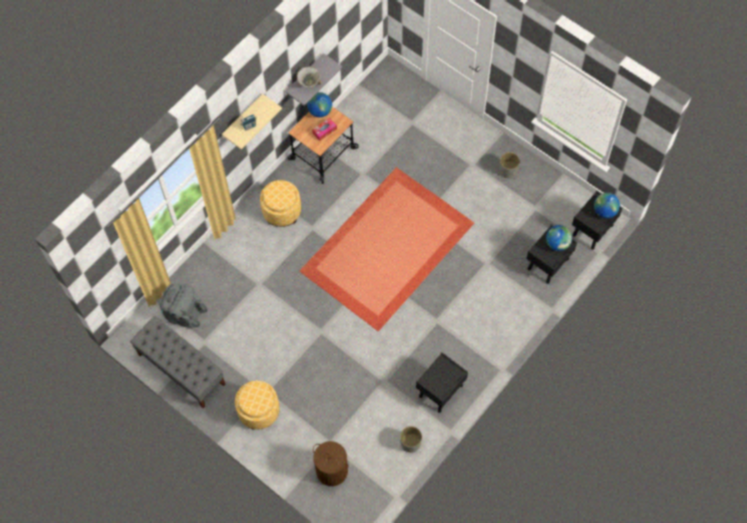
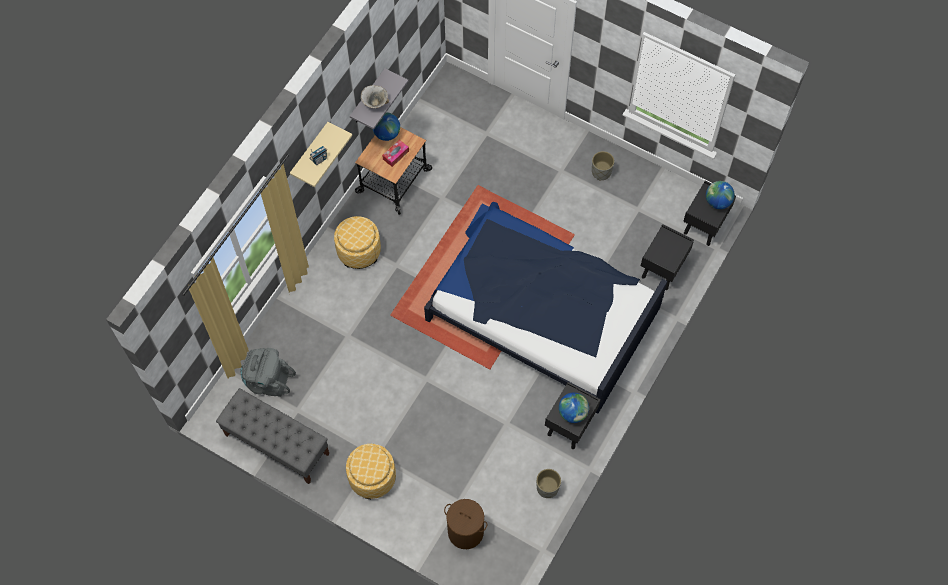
camera: 10 degrees left, 0 degrees up
(432, 284) = (540, 309): none -> bed
(557, 243) = (672, 244): globe -> globe (573, 413)

